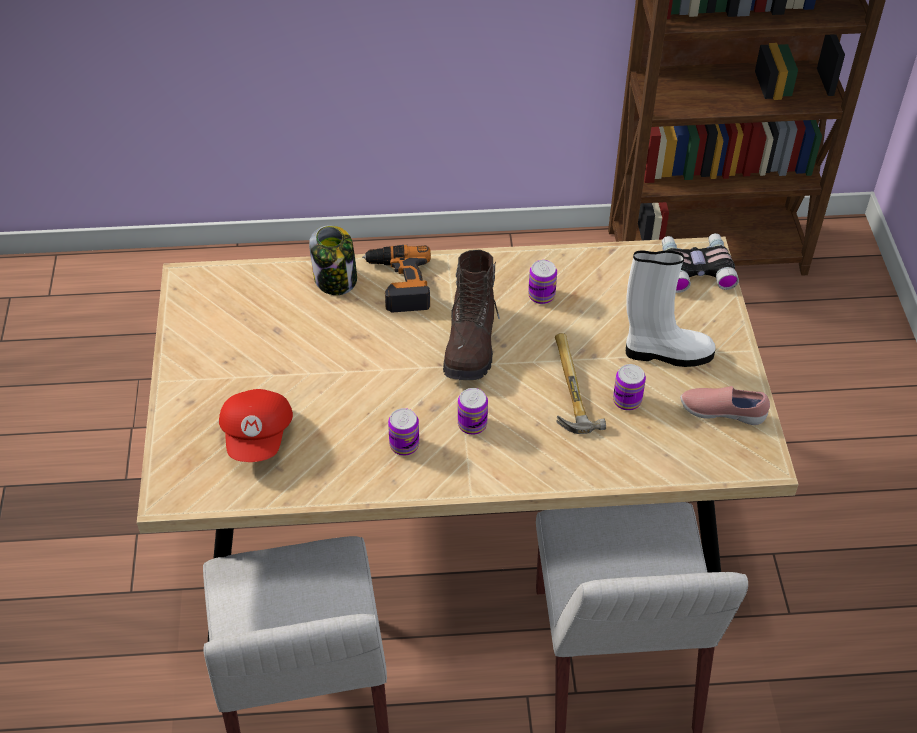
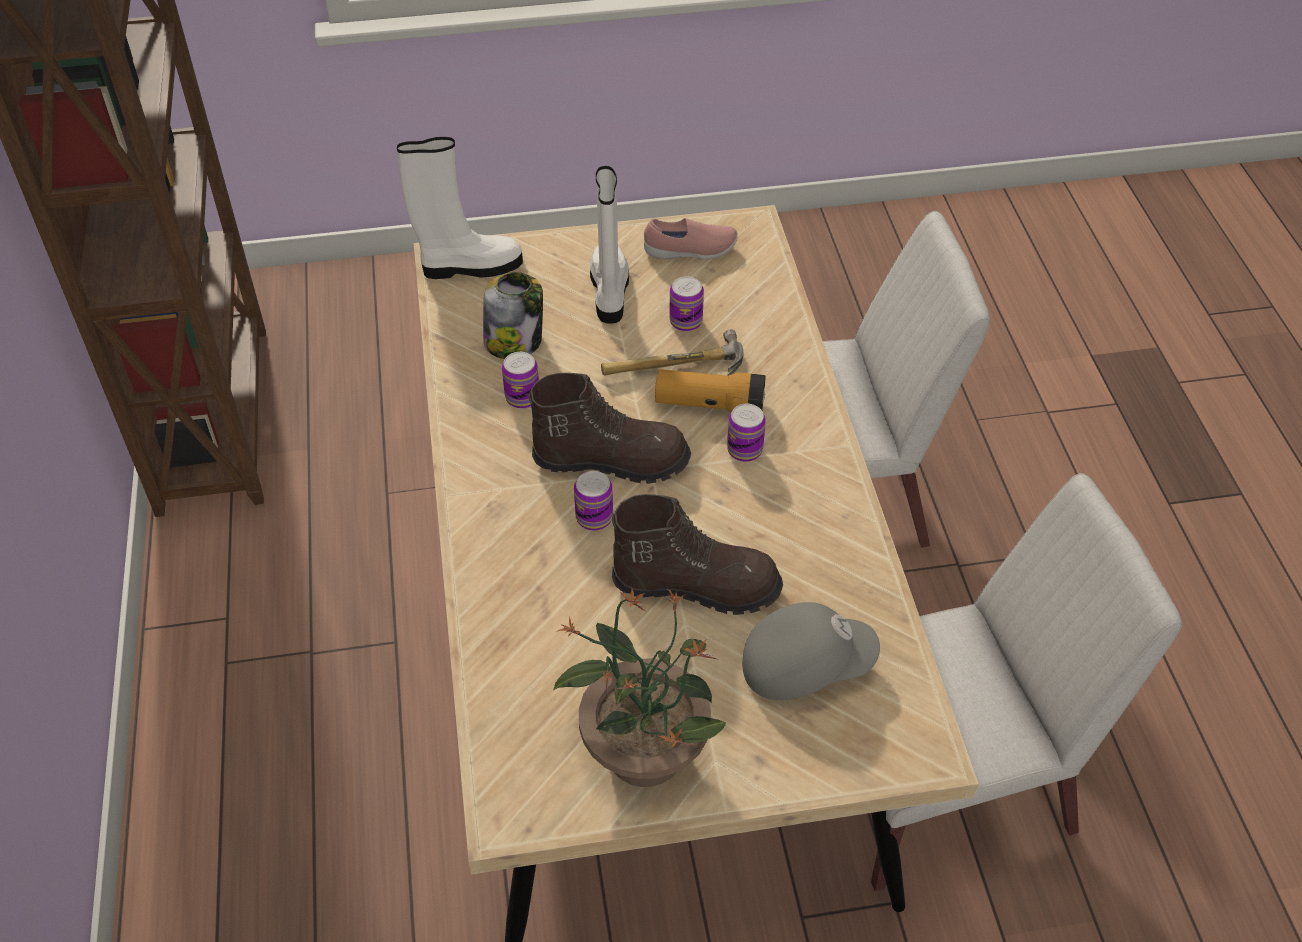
camera: 95 degrees left, 0 degrees up
(214, 344) = (644, 750): none -> potted plant
(258, 436) = (805, 665): red cap -> grey cap
(336, 280) = (501, 616): jar -> jar (514, 341)
(342, 382) = (696, 584): none -> brown boot
(398, 283) = (506, 543): power drill -> none
(404, 445) = (788, 511): can -> can (594, 518)
(524, 407) = (710, 405): none -> flashlight
(695, 268) = (469, 266): binoculars -> white boot
(722, 412) = (690, 251): pink shoe -> pink shoe turned 105 degrees counterclockwise

